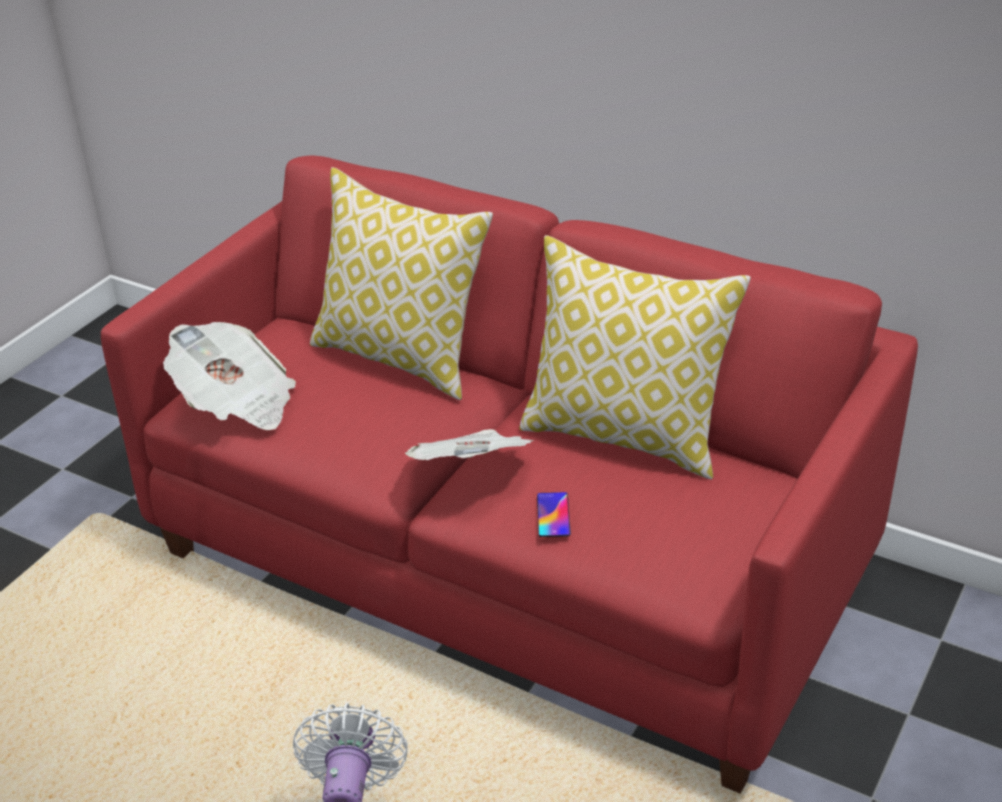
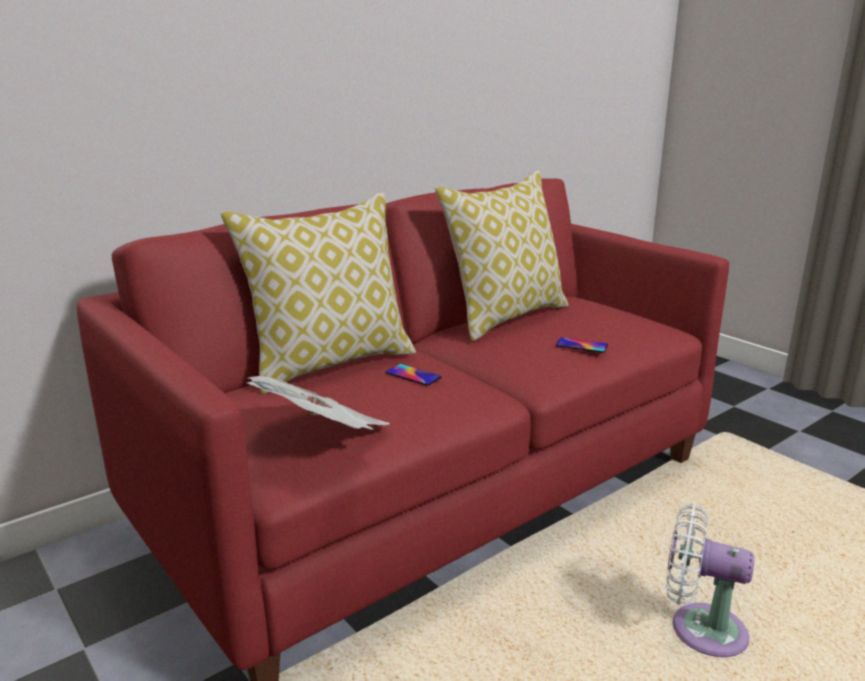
camera: 70 degrees left, 15 degrees down
(389, 414) = (413, 375): none -> phone
(471, 472) = (509, 364): newspaper -> none

